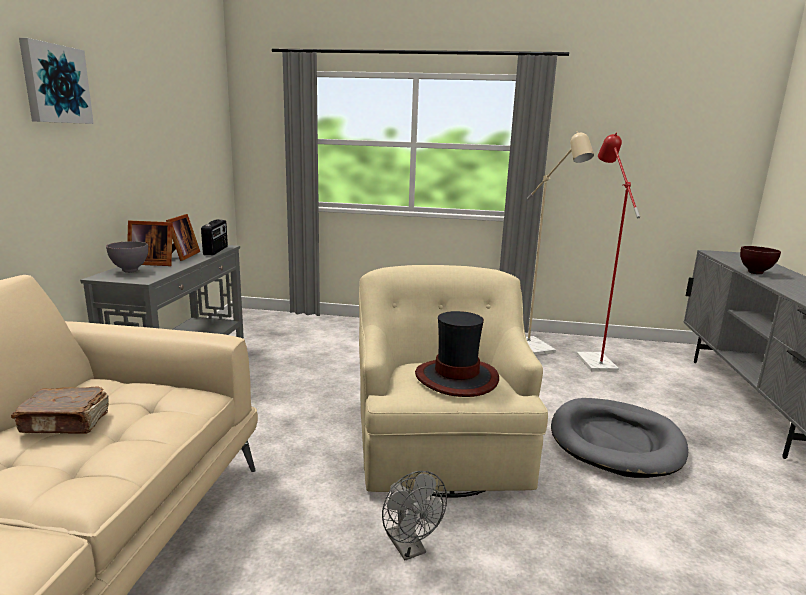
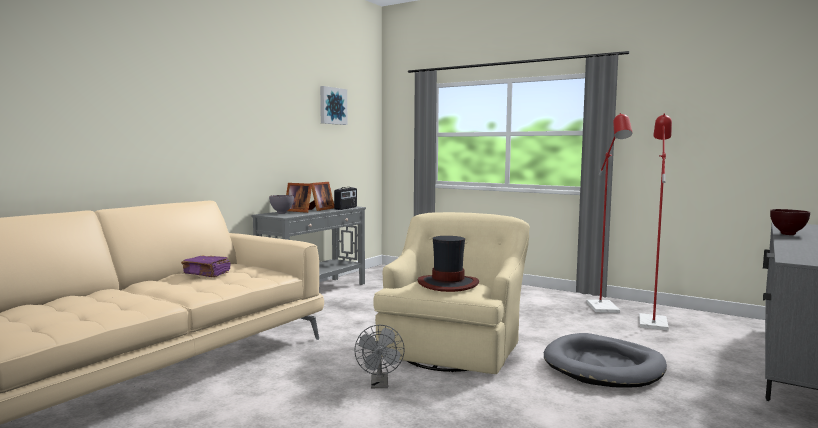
camera: 25 degrees right, 10 degrees down
(55, 84) = (251, 99): picture -> picture (332, 106)
(66, 423) = (207, 273): brown book -> purple book
(538, 349) = (605, 309): beige floor lamp -> red floor lamp

